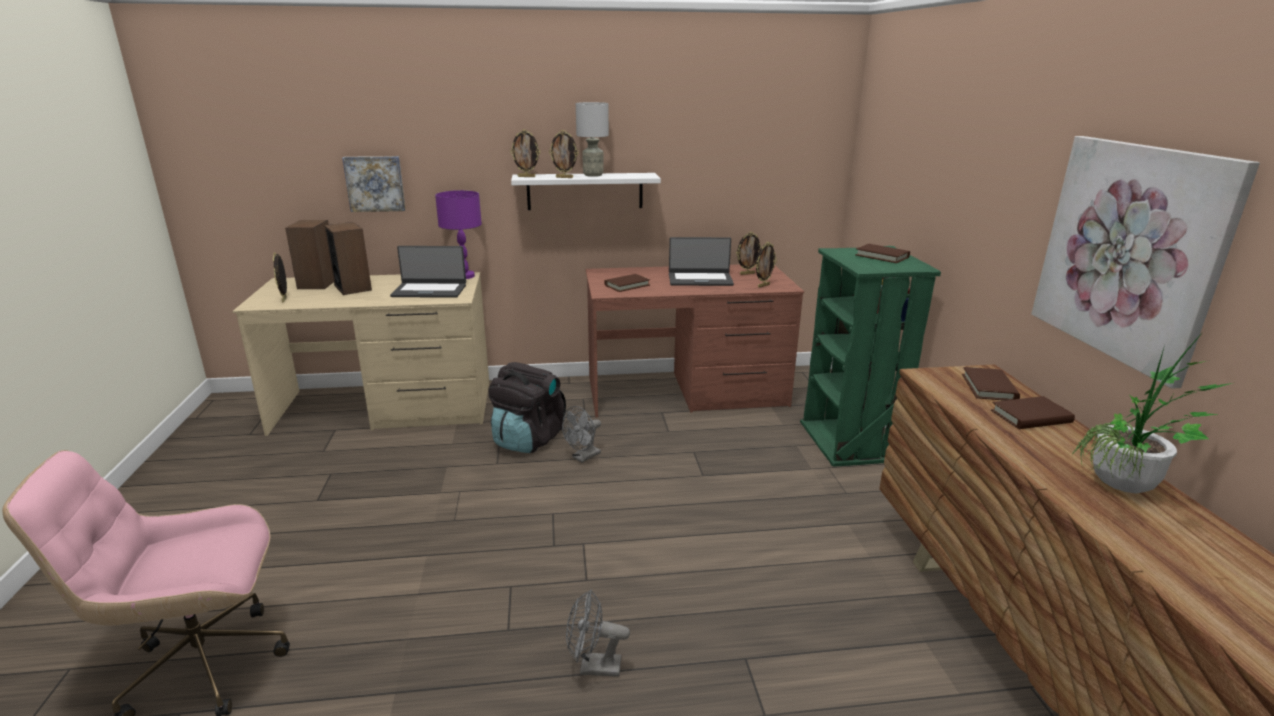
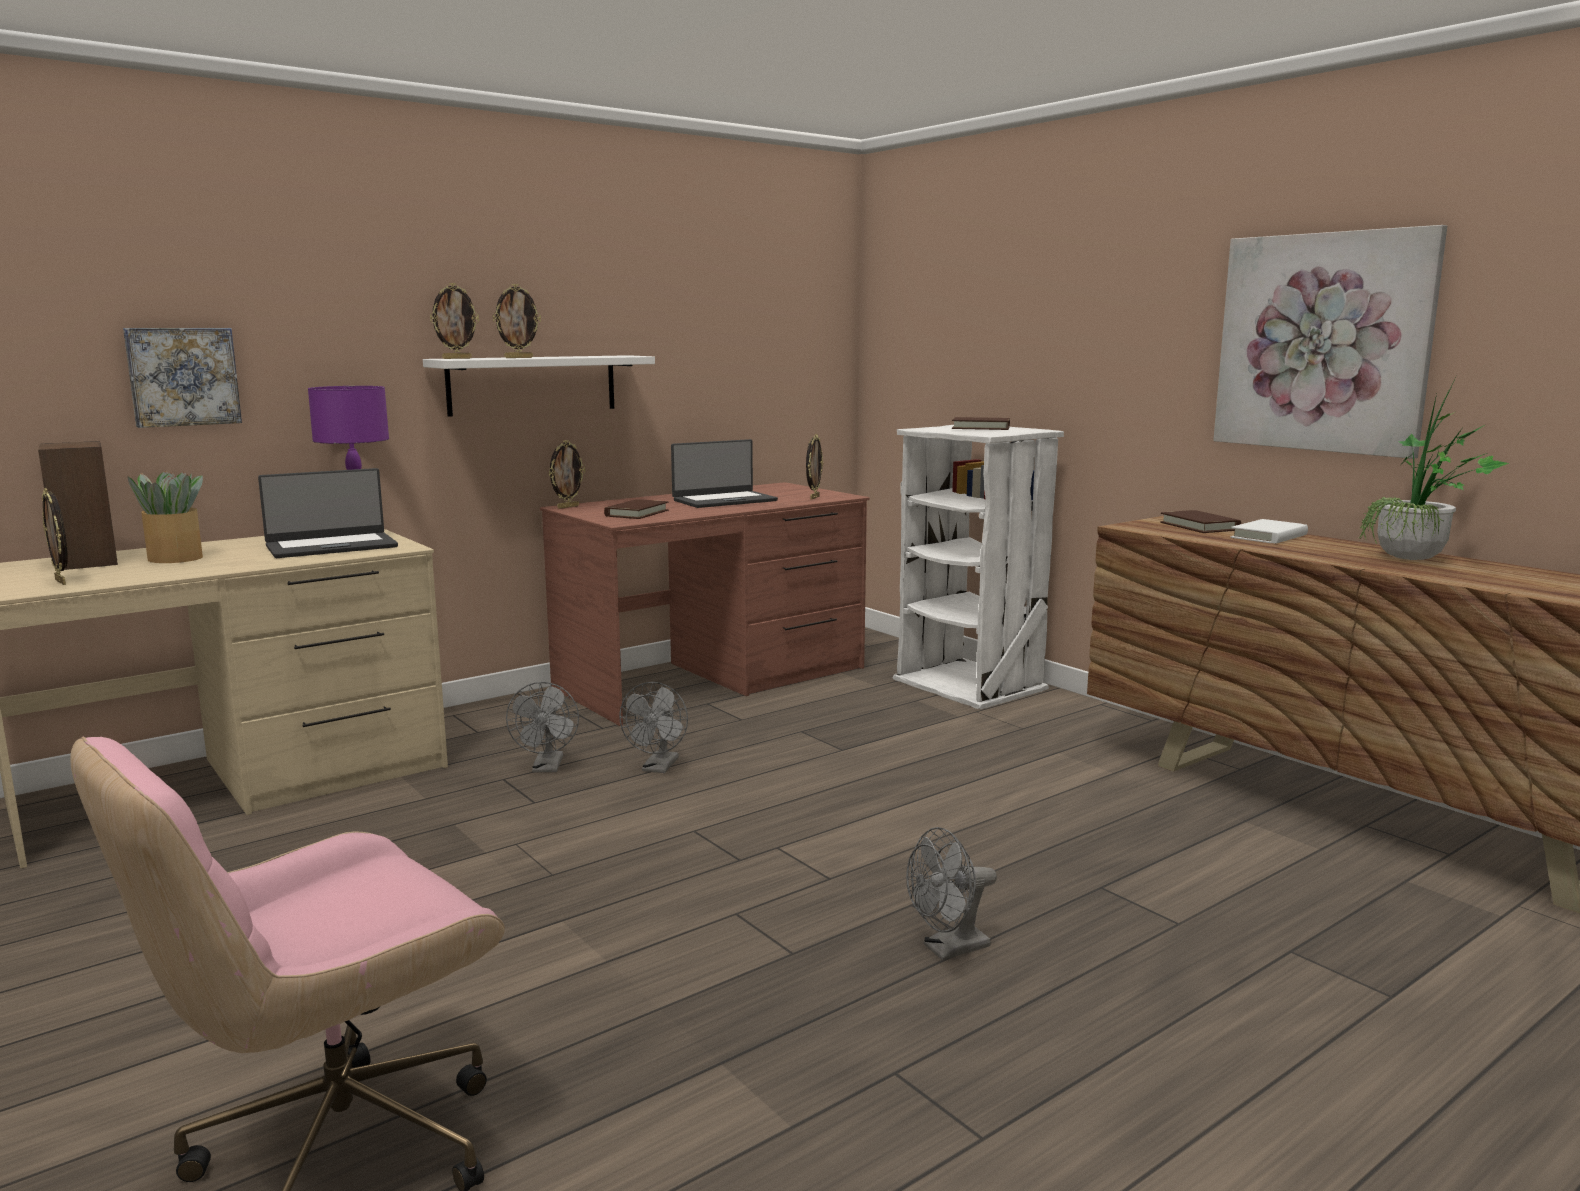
camera: 30 degrees left, 10 degrees down
(353, 288) = (174, 558): speaker -> potted plant
(528, 439) = (547, 768): black backpack -> grey fan
(593, 175) = (552, 356): grey table lamp -> none
(747, 274) = (772, 491): picture frame -> picture frame (567, 507)
(850, 441) = (970, 684): green bookcase -> white bookcase
(1031, 417) = (1269, 536): brown book -> white book

